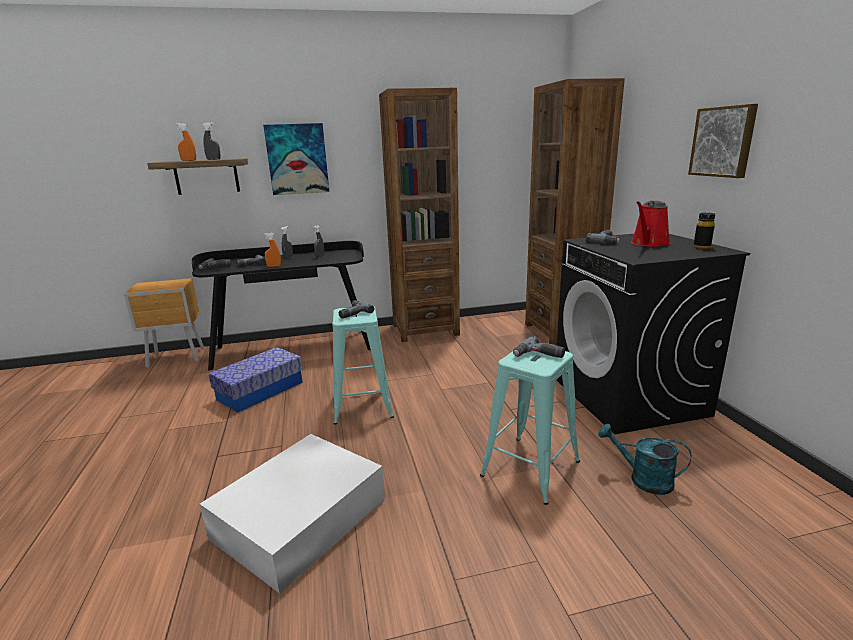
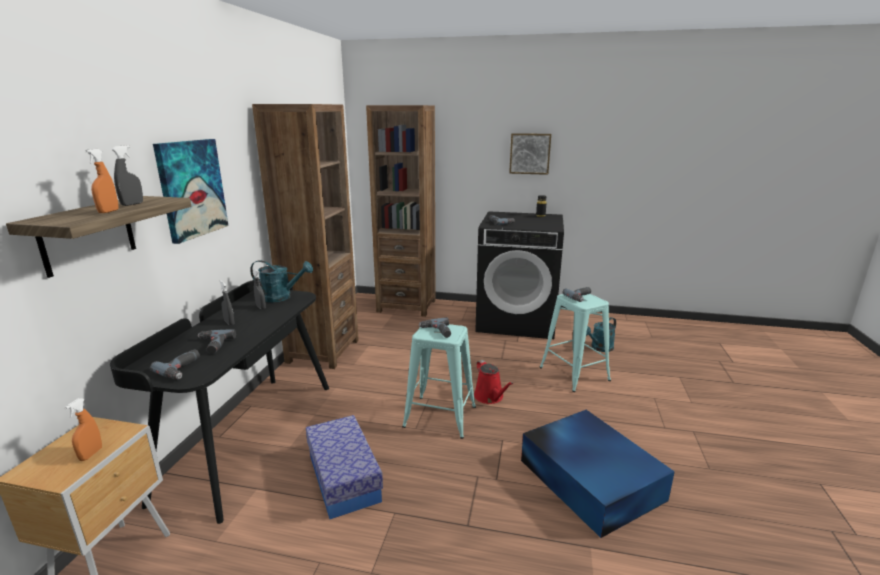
camera: 65 degrees left, 0 degrees up
(274, 266) = (258, 333): orange spray bottle -> orange spray bottle (91, 454)
(302, 517) = (589, 478): white storage box -> blue storage box
(343, 256) = (282, 297): none -> turquoise watering can
(649, 244) = (519, 219): red watering can -> red watering can (490, 397)

